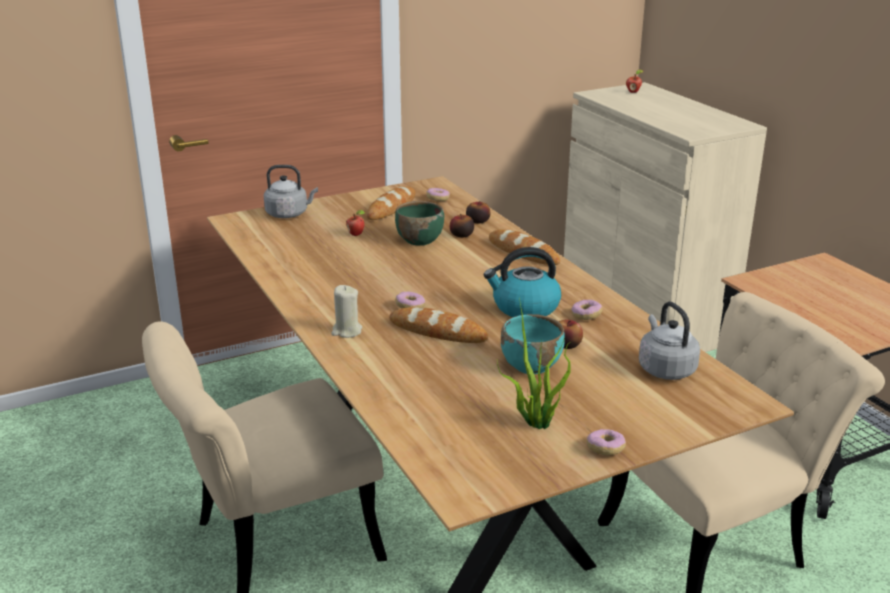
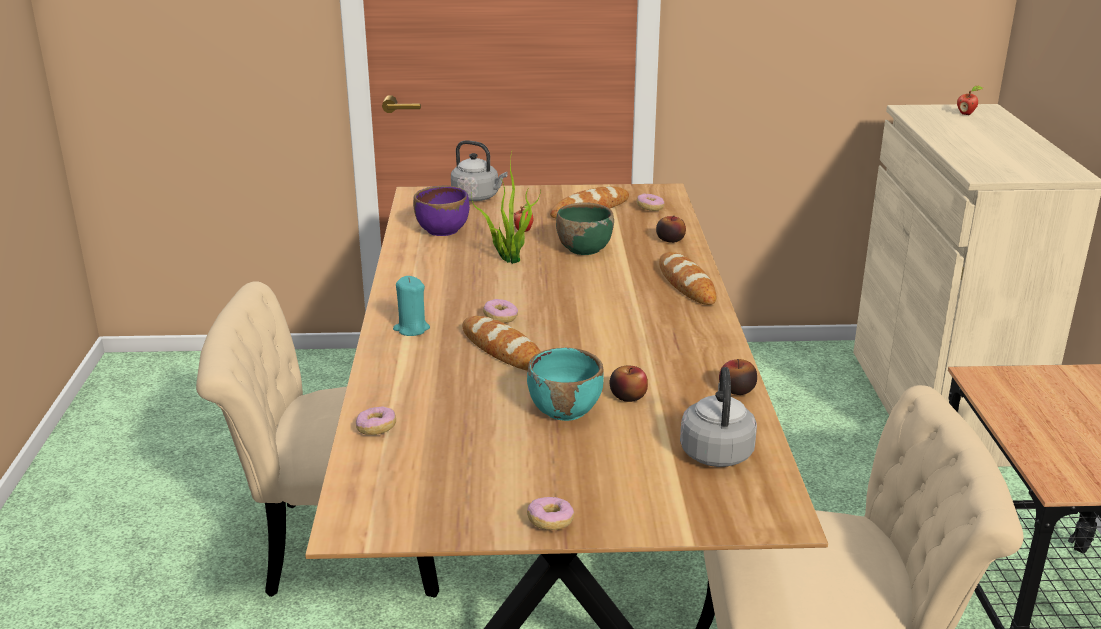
camera: 25 degrees right, 0 degrees up
(287, 246) = (443, 230): none -> purple bowl
(346, 331) = (411, 329): beige candle -> turquoise candle
(461, 235) = (636, 251): apple -> apple (737, 390)
(524, 307) = (624, 345): kettle -> none
(535, 423) = (503, 473): potted plant -> potted plant (509, 259)
(586, 316) = (685, 369): donut -> donut (376, 429)

